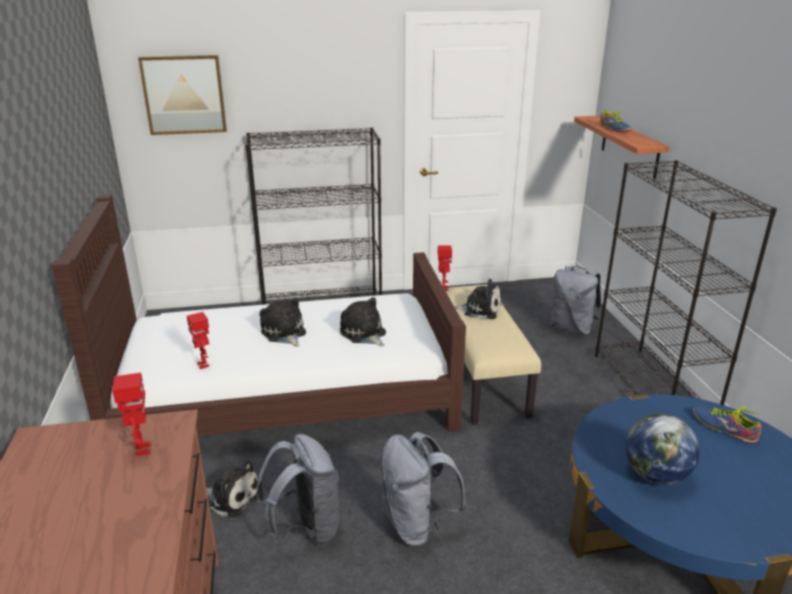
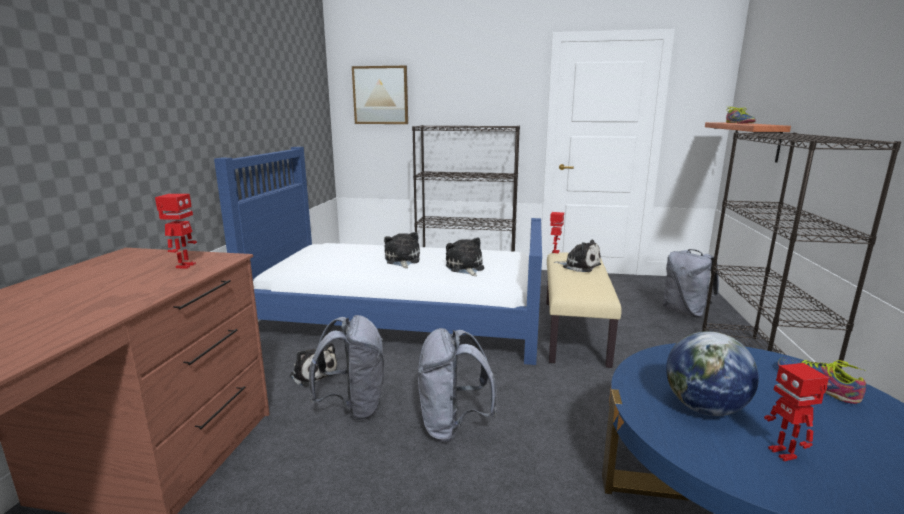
camera: 20 degrees right, 10 degrees down
(204, 365) = (327, 269): toy robot -> toy robot (783, 453)
(284, 396) = (400, 319): brown bed -> blue bed

